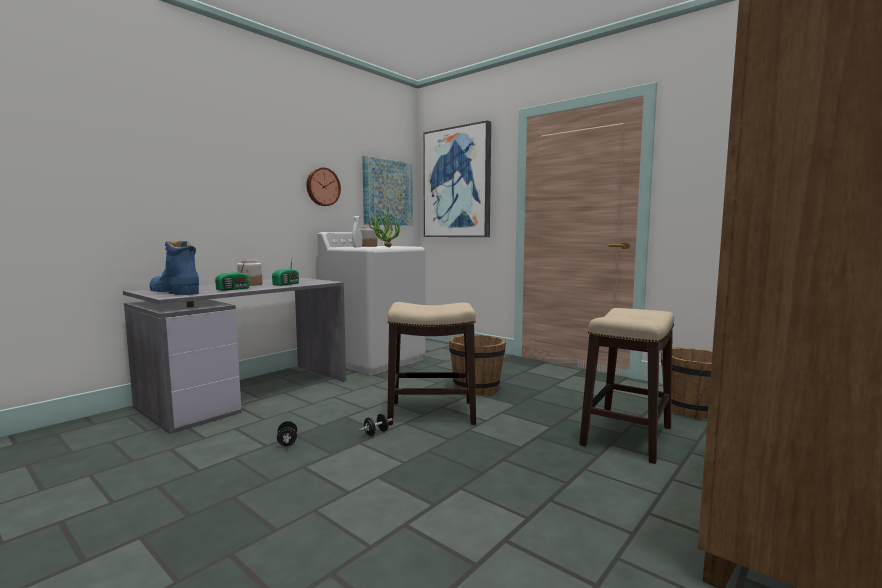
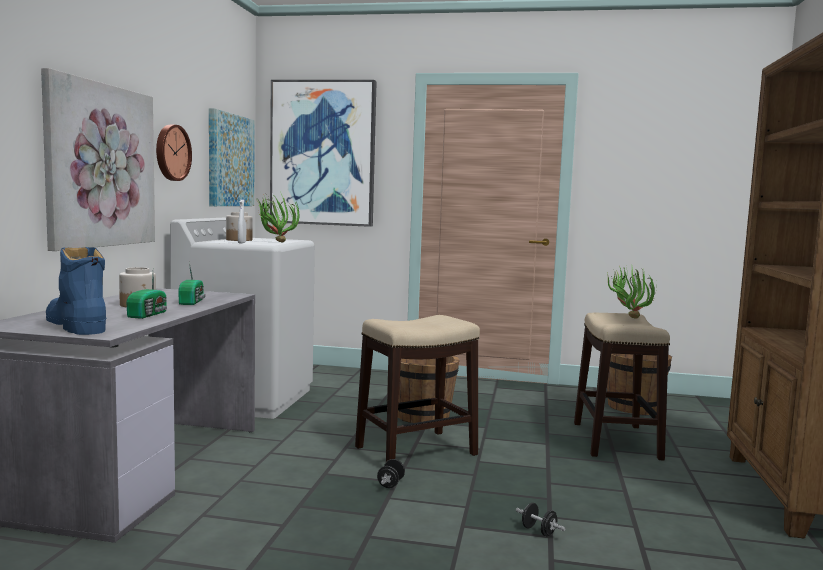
camera: 30 degrees left, 0 degrees up
(174, 292) = (76, 325): blue boot -> blue boot turned 45 degrees clockwise
(251, 195) = (101, 165): none -> picture
(287, 442) = (303, 515): black dumbbell -> black dumbbell (538, 531)
(646, 313) = (628, 317): none -> potted plant

